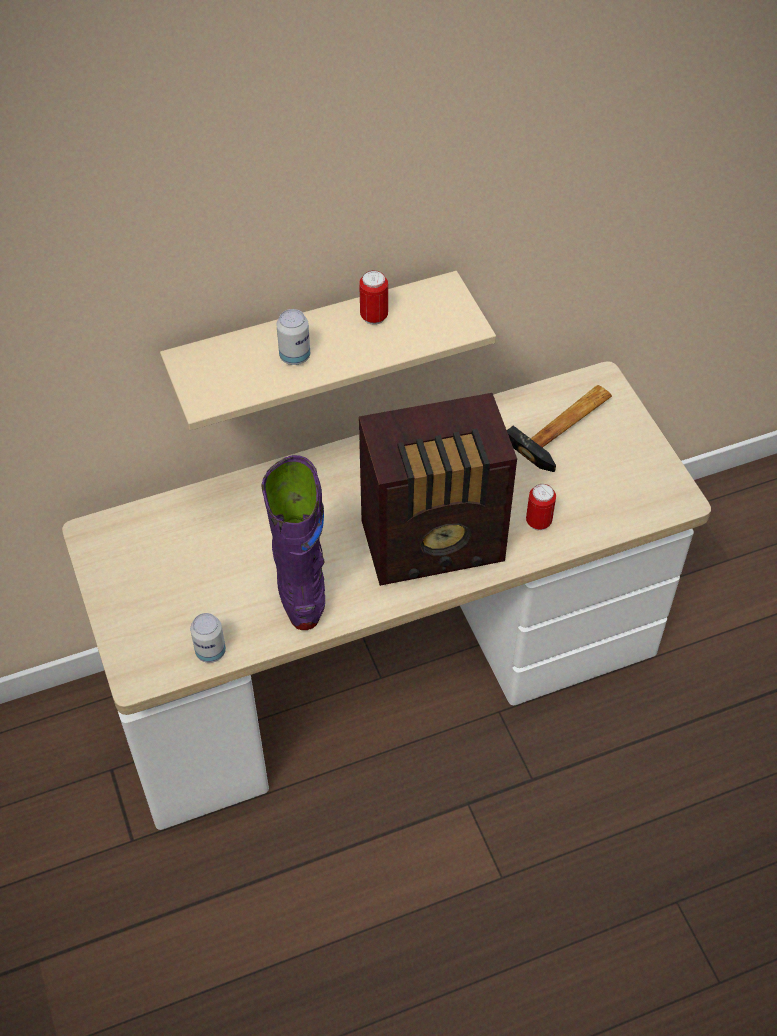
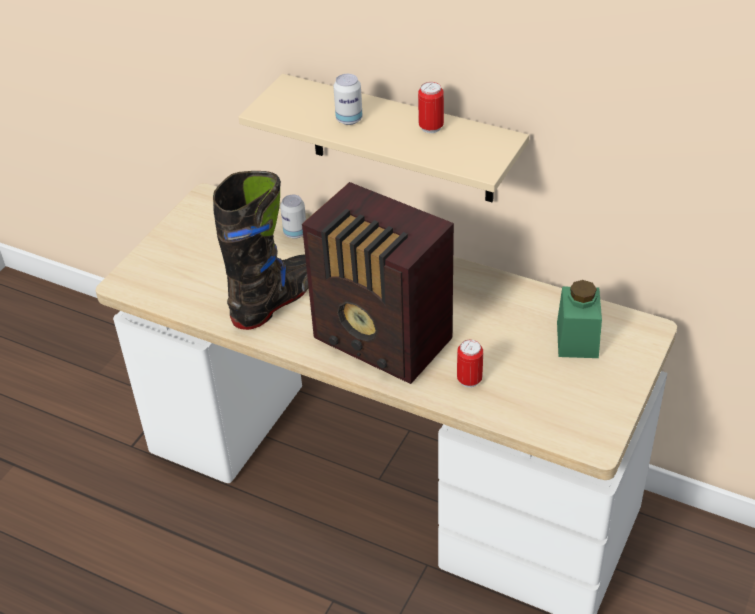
camera: 50 degrees right, 10 degrees down
(210, 651) = (175, 300): can -> can (295, 233)
(299, 580) = (275, 300): purple boot -> black boot
(567, 427) = (577, 340): hammer -> green jar

